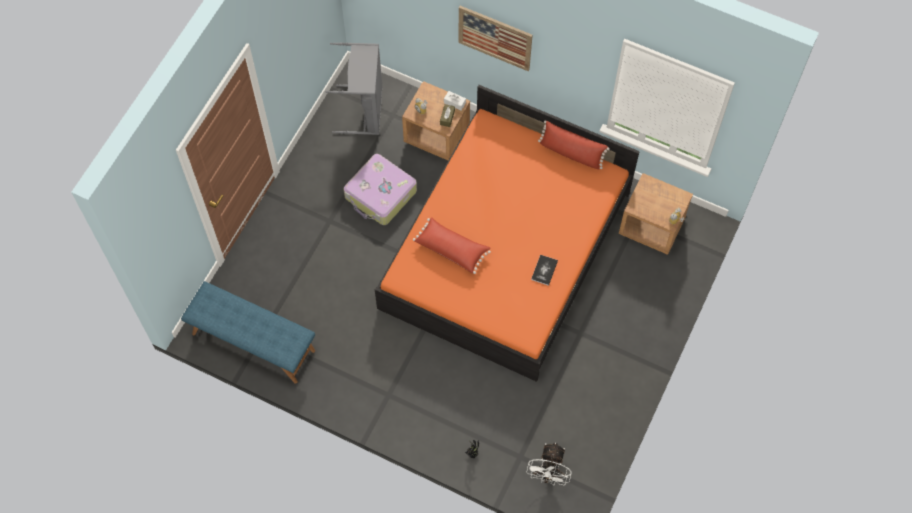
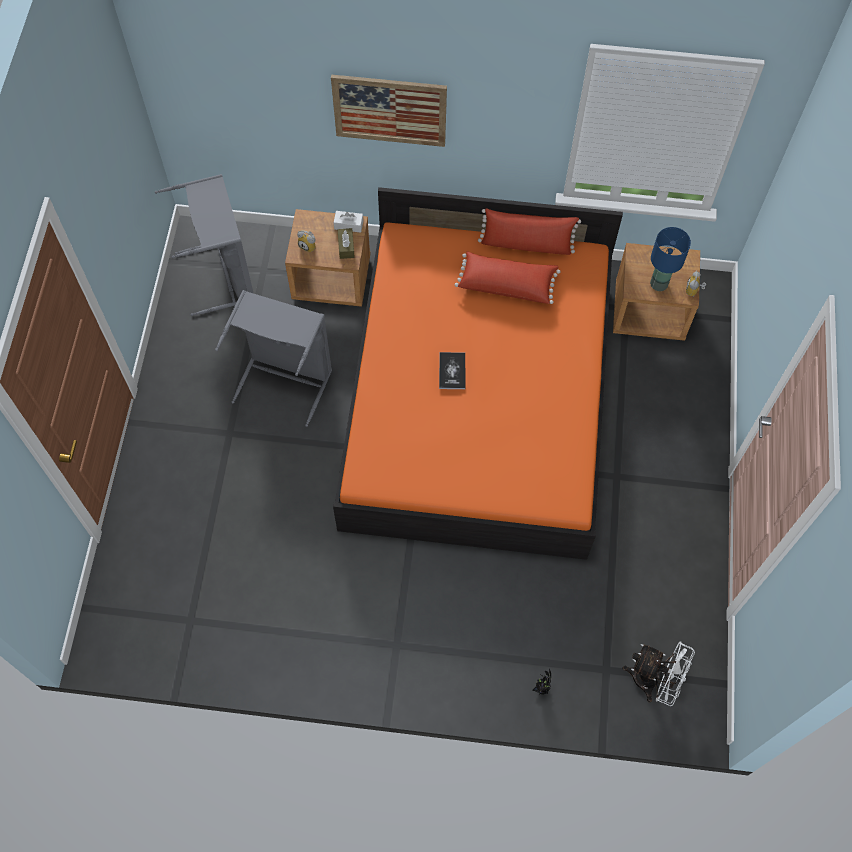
camera: 20 degrees left, 0 degrees up
(253, 342) = (181, 634): blue bench -> none
(380, 195) = (286, 378): suitcase -> grey laundry basket
(452, 248) = (420, 417): red pillow -> red pillow (507, 283)
(544, 270) = (554, 407): book -> book (452, 371)
(548, 474) = (653, 681): white fan -> white fan turned 60 degrees counterclockwise
(653, 209) = (659, 284): none -> blue table lamp

